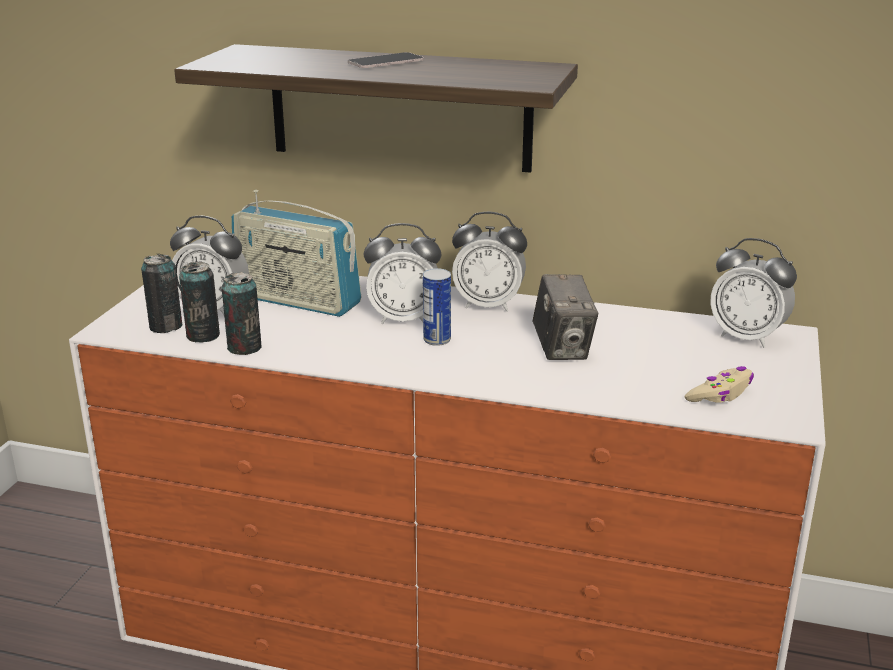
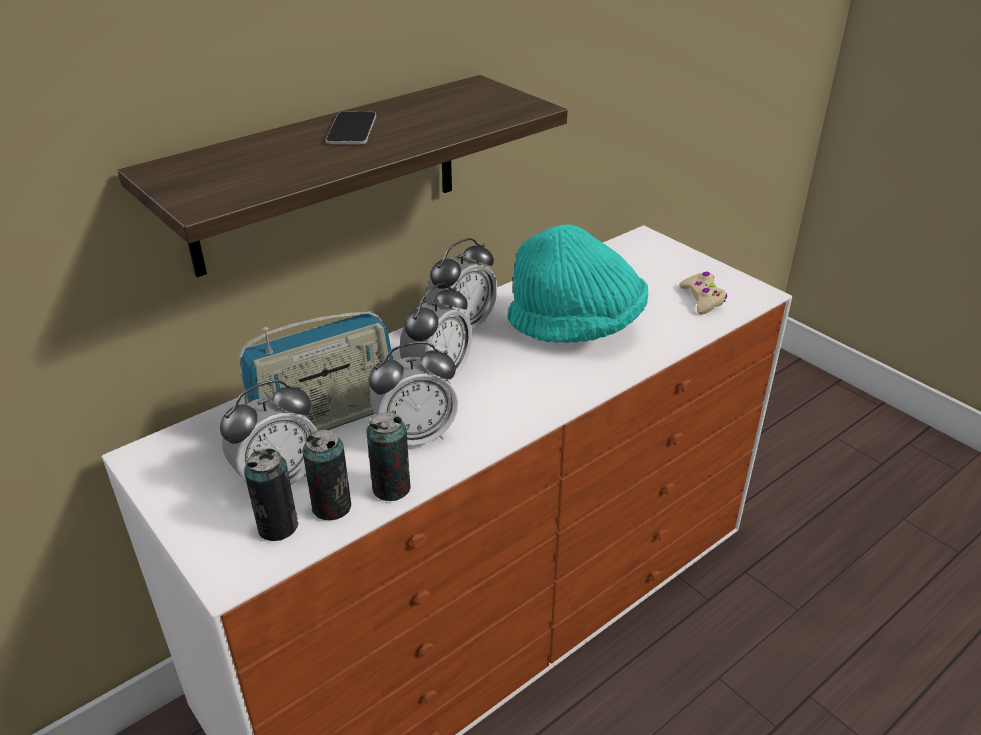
camera: 55 degrees left, 10 degrees up
(437, 340) = (498, 375): can -> none
(562, 349) = (576, 327): camera -> turquoise hat
(747, 337) = (634, 253): alarm clock -> alarm clock (416, 436)

